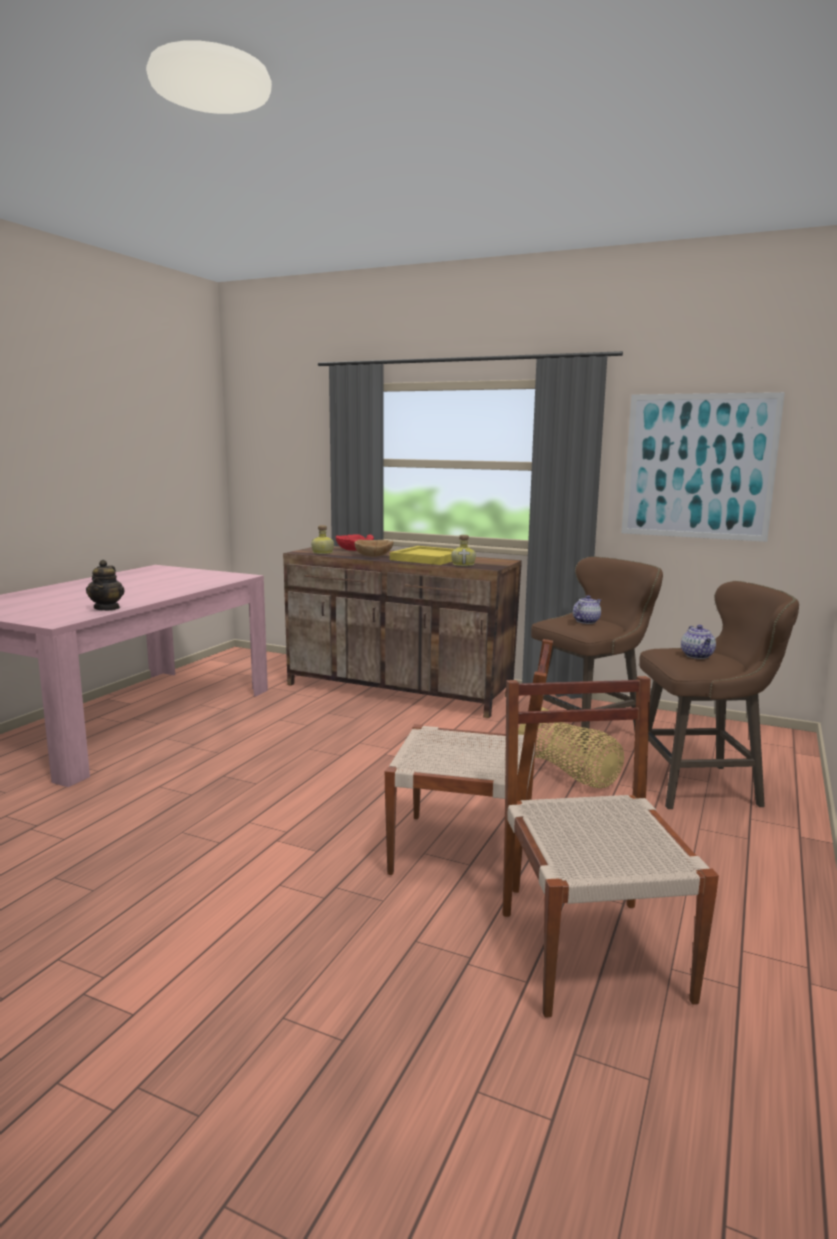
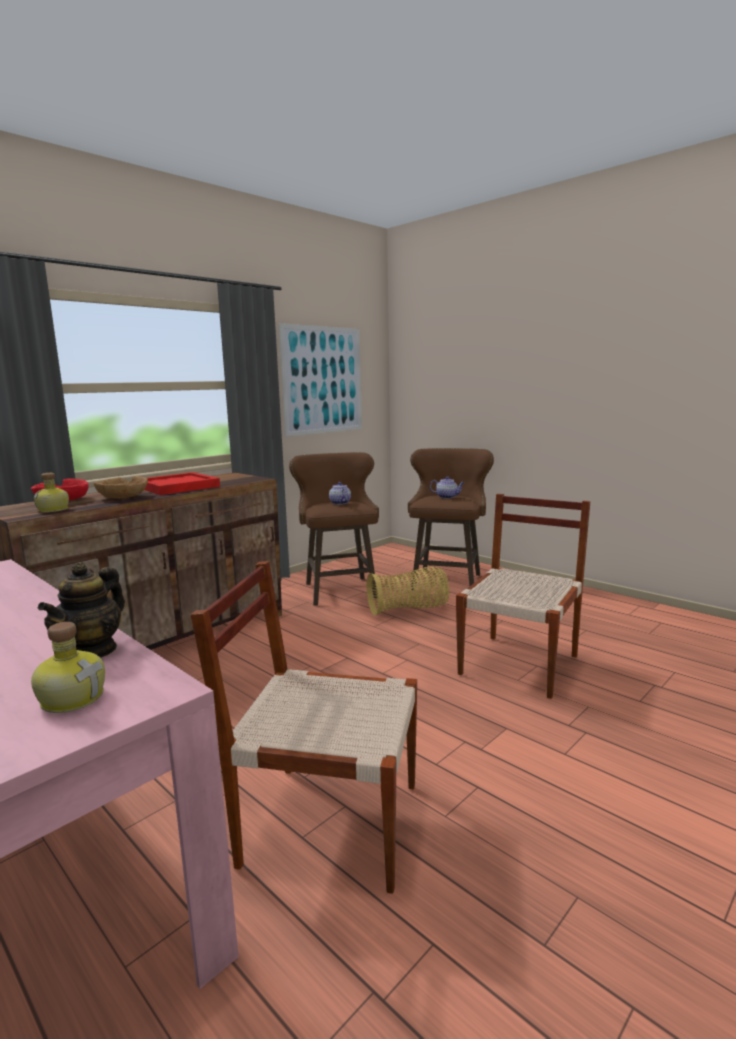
camera: 70 degrees left, 0 degrees up
(107, 608) = (92, 650): teapot -> teapot turned 90 degrees clockwise
(427, 558) = (177, 487): yellow tray -> red tray
(463, 564) = (231, 482): bottle -> bottle (73, 698)
(591, 951) = (638, 648): chair -> chair (326, 822)

